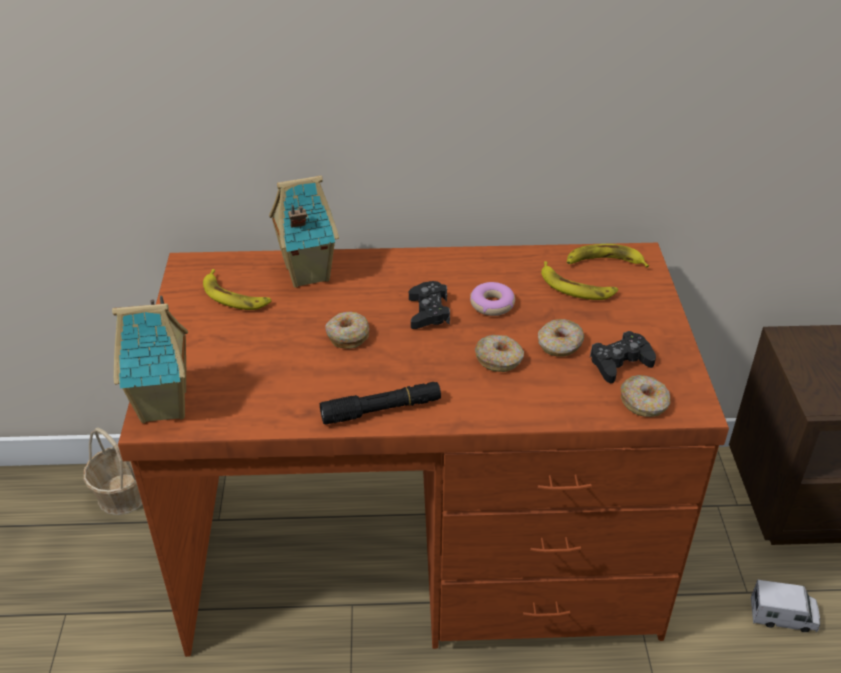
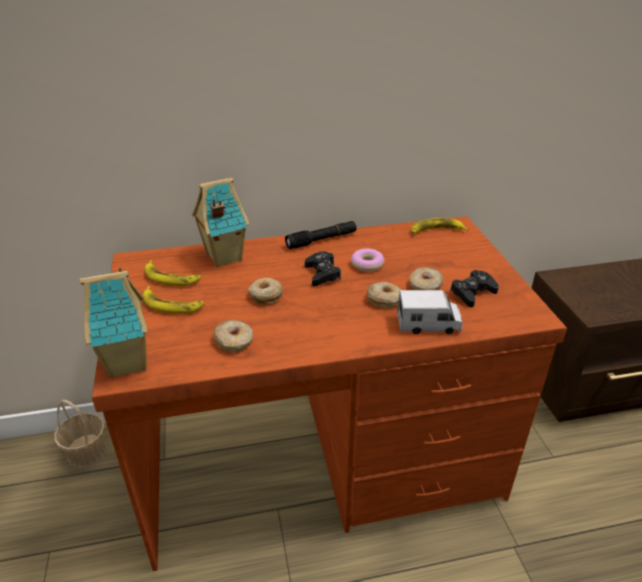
camera: 10 degrees left, 5 degrees down
(381, 410) = (306, 345): black flashlight -> black flashlight (321, 240)
(576, 287) = (423, 248): banana -> banana (171, 304)
(644, 403) = (501, 318): donut -> donut (234, 341)
(783, 616) = (582, 470): toy truck -> toy truck (428, 325)

